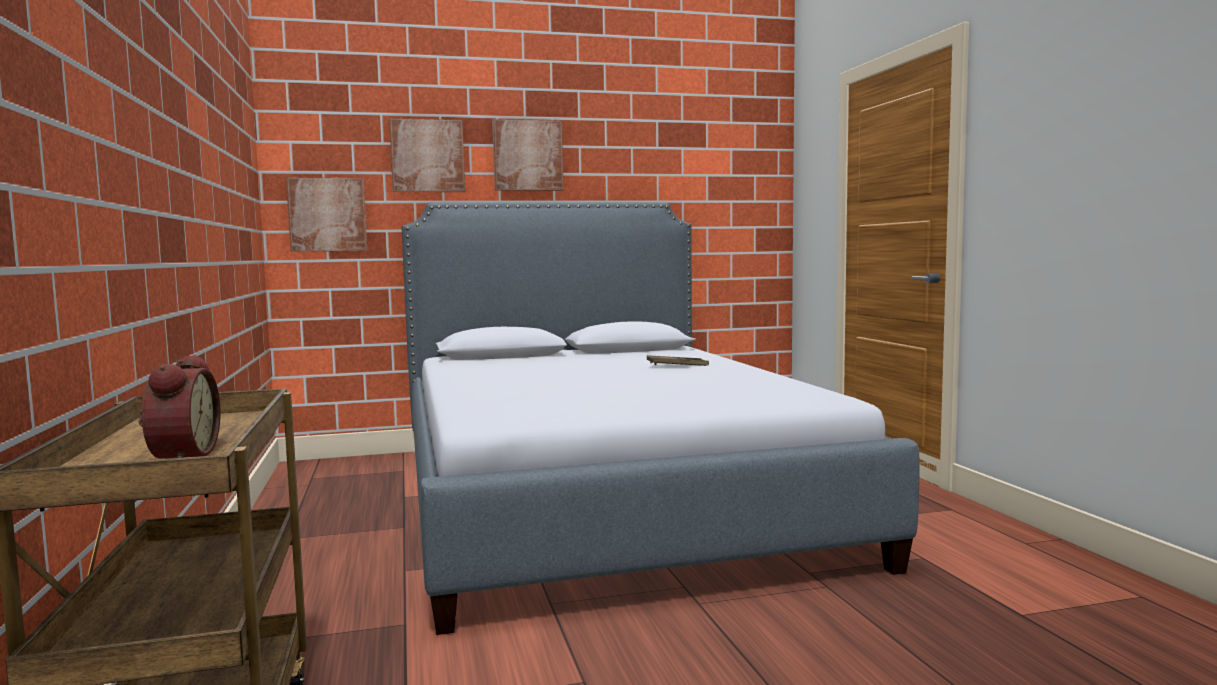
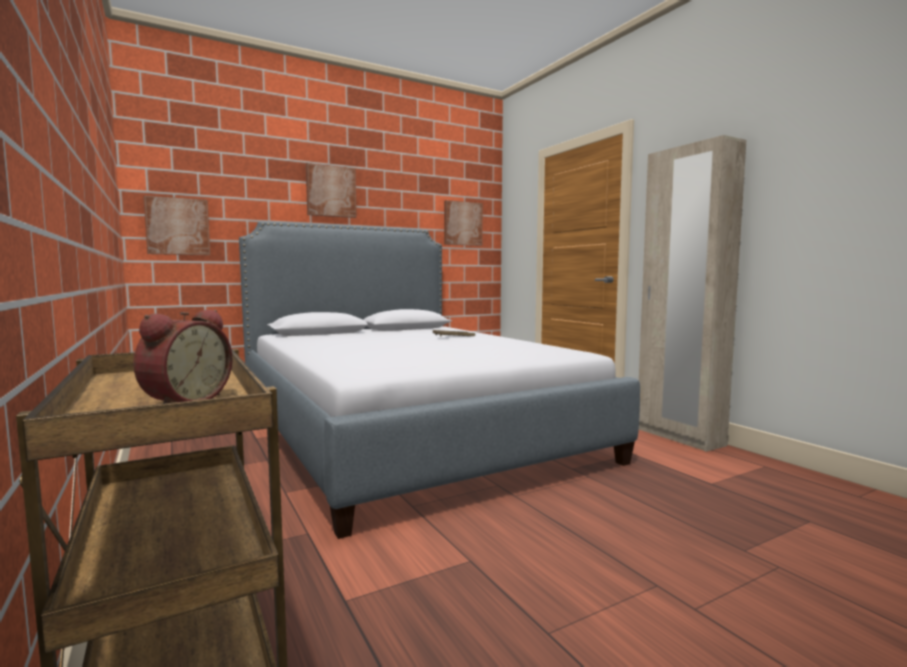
camera: 15 degrees left, 0 degrees up
(180, 456) = (184, 401): alarm clock -> alarm clock turned 45 degrees clockwise
(427, 156) = (257, 186): picture -> picture (462, 223)
(1022, 537) = (679, 437): none -> beige wardrobe

